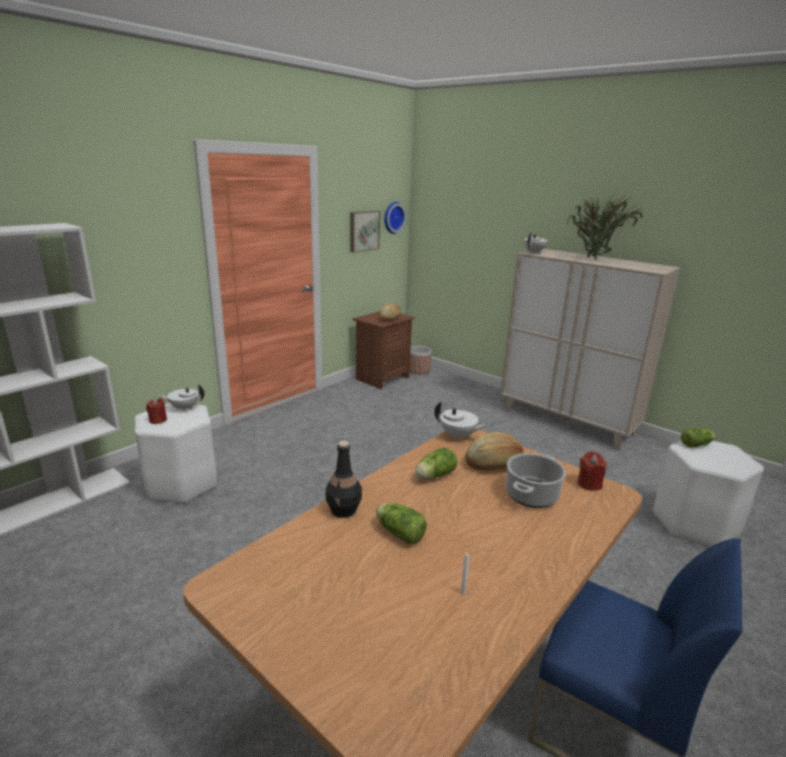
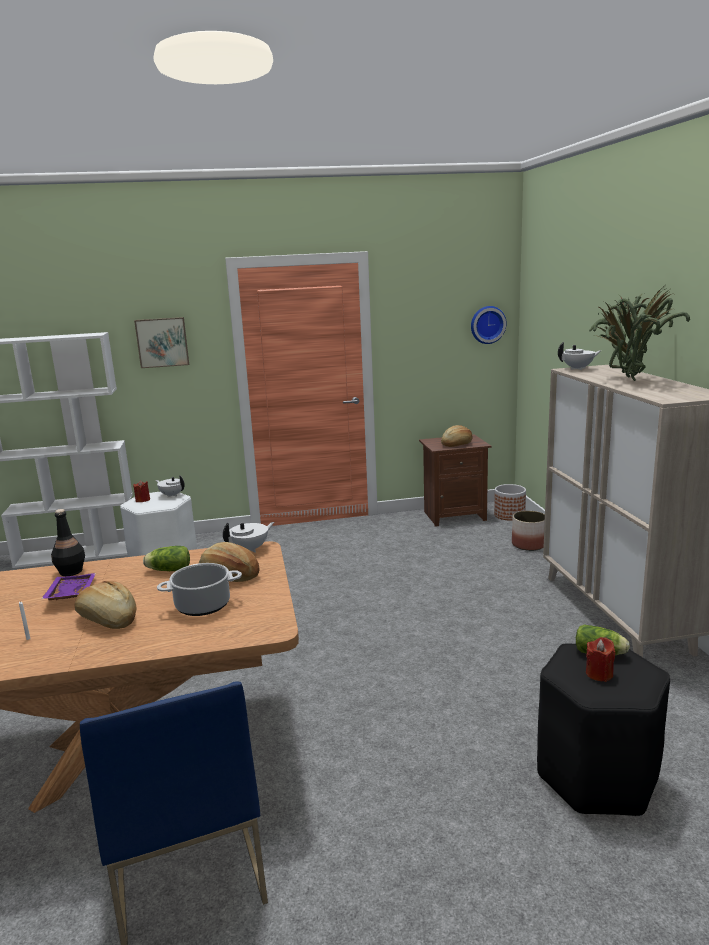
camera: 40 degrees right, 5 degrees down
(363, 231) = (438, 340): picture -> picture (162, 342)
(398, 532) = (70, 594): lettuce -> purple tray
(458, 436) = (250, 549): white teapot -> white teapot turned 105 degrees counterclockwise
(459, 389) = (528, 544): none -> planter
(490, 540) = (107, 620): none -> bread
(589, 484) = (267, 614): red candle -> red candle (599, 674)
(694, 524) = (595, 776): white stool -> black stool

